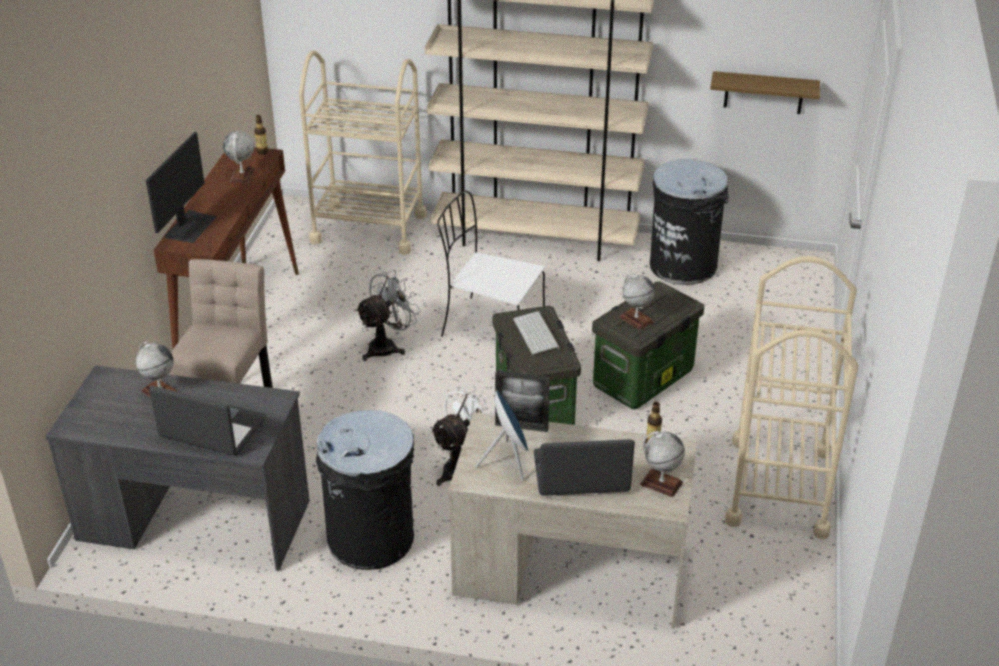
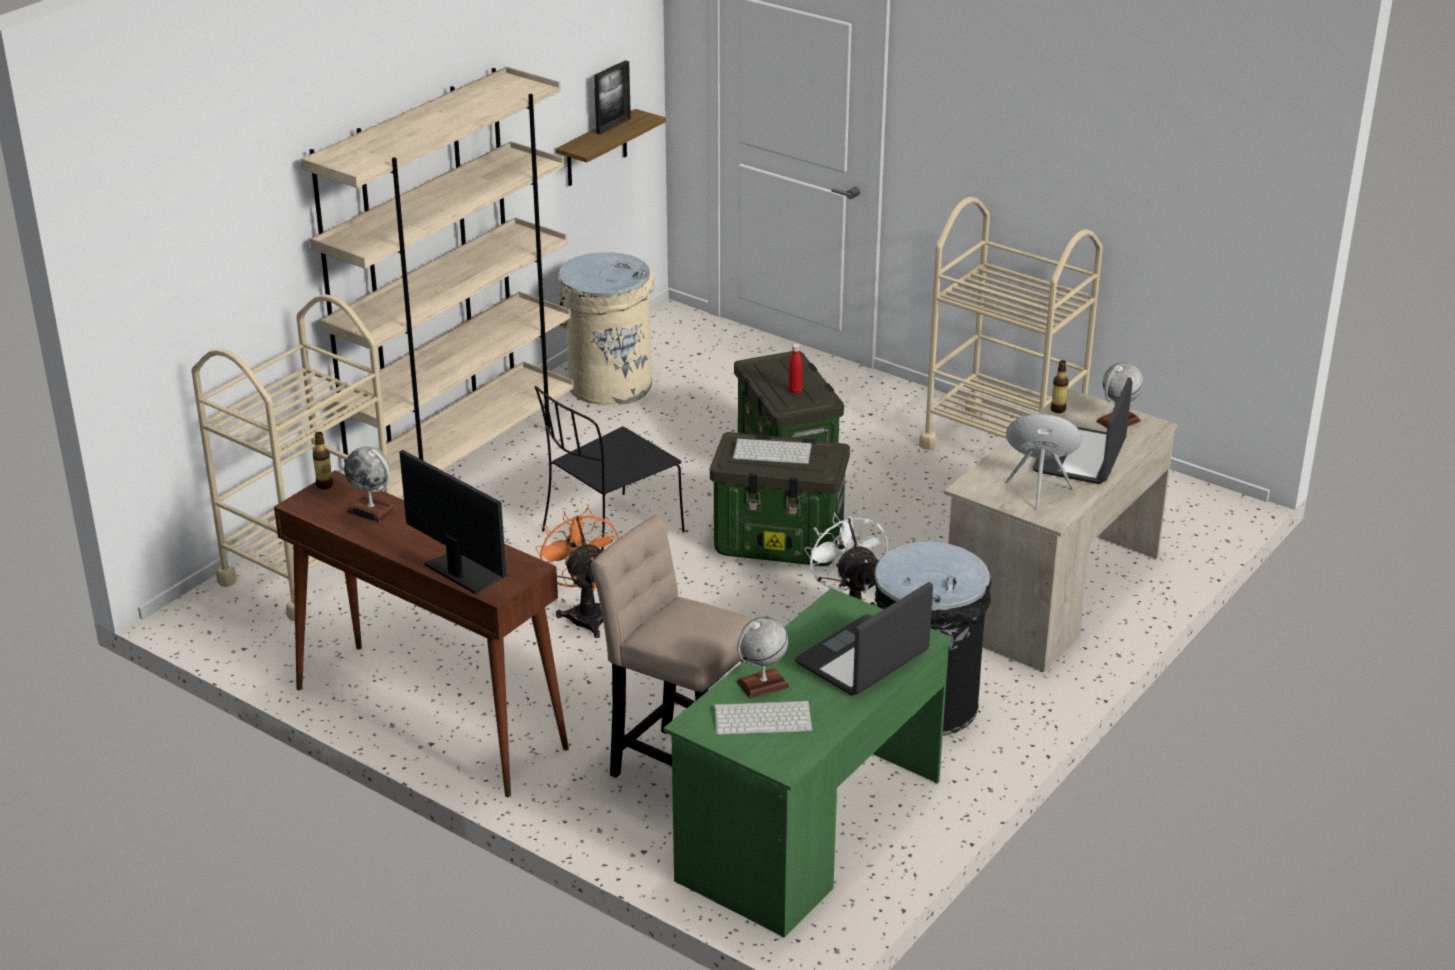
camera: 65 degrees left, 5 degrees down
(120, 403) = (764, 718): none -> keyboard
(194, 520) = (809, 830): grey desk -> green desk
(387, 346) = (585, 613): grey fan -> orange fan
(490, 326) = (610, 533): white chair -> black chair
(521, 427) = (988, 469): picture frame -> picture frame (613, 126)
(636, 319) = (795, 391): globe -> red bottle
(683, 265) = (609, 384): black trash can -> beige trash can

